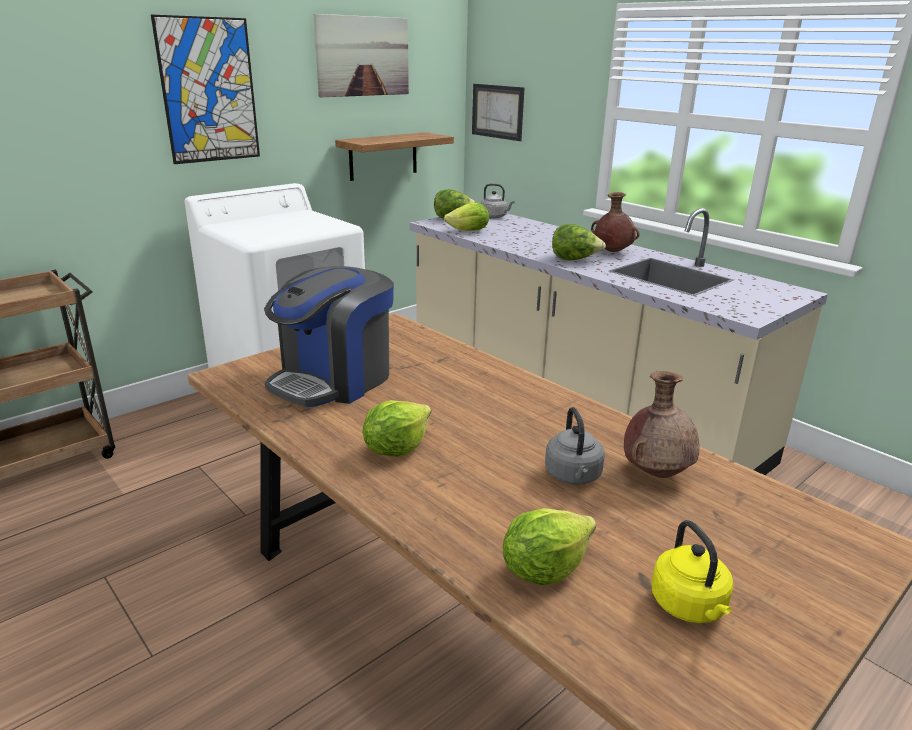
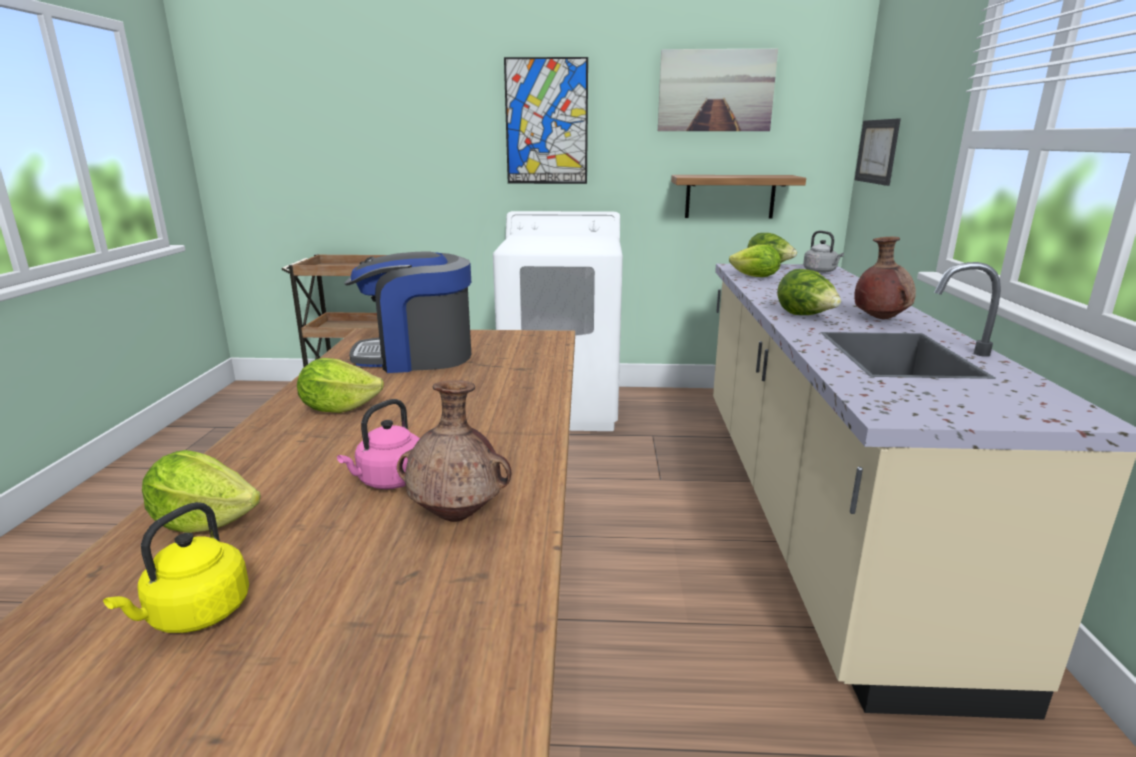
camera: 45 degrees right, 5 degrees down
(573, 476) = (389, 481): grey kettle -> pink kettle

